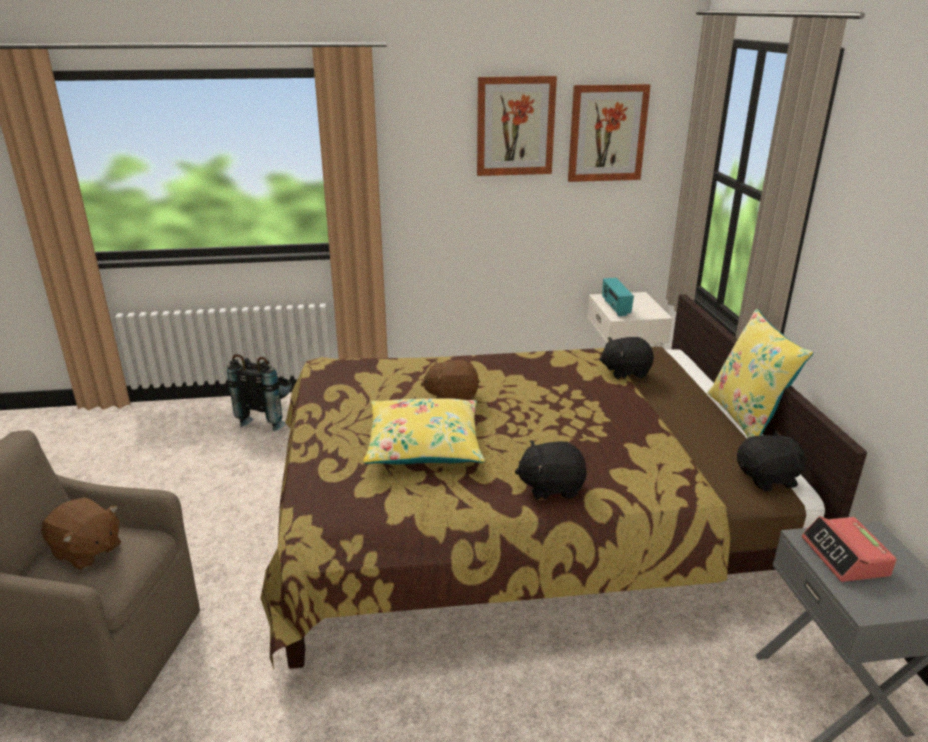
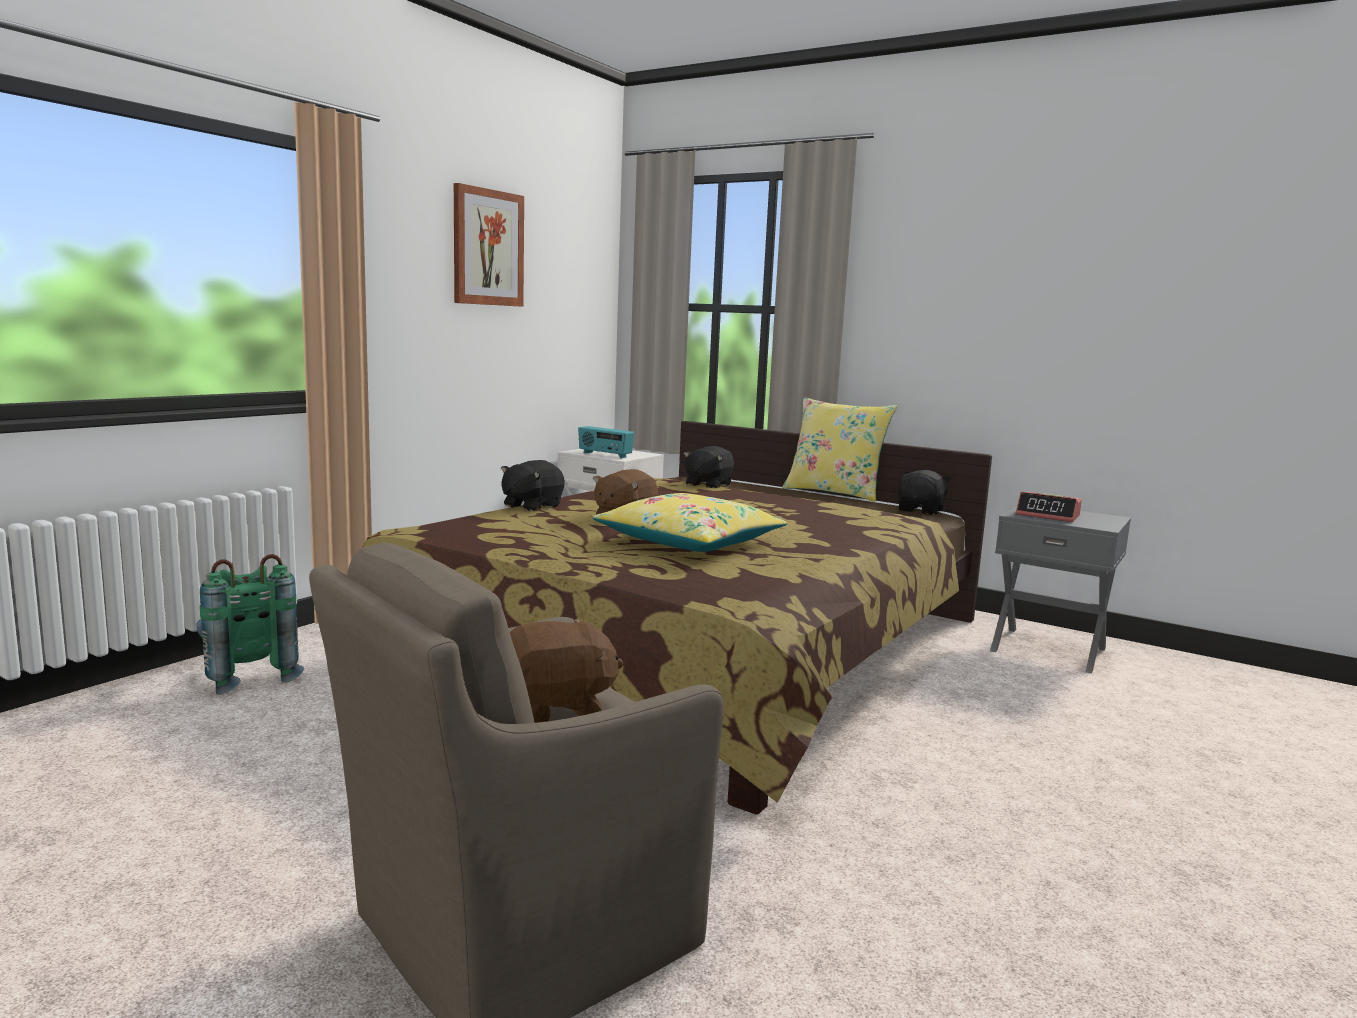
camera: 50 degrees left, 15 degrees down
(268, 418) = (247, 676): black backpack -> green backpack
(551, 487) = (839, 537): black plush toy -> black plush toy (531, 506)
(607, 133) = (561, 266): picture -> none

